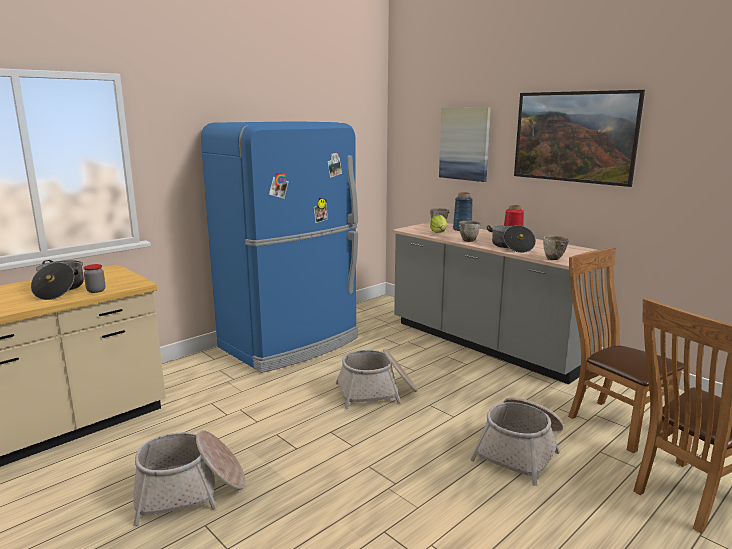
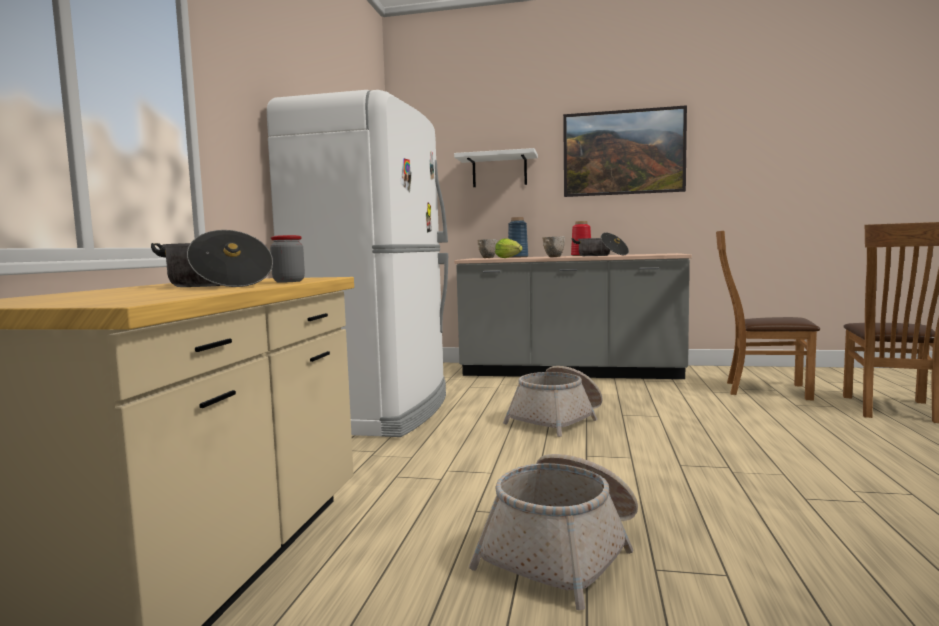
camera: 35 degrees left, 10 degrees down
(291, 343) = (379, 410): blue fridge -> white fridge
(465, 144) = (499, 171): picture -> white shelf
(520, 451) = (754, 420): basket -> none
(553, 259) = (660, 254): bowl -> none

